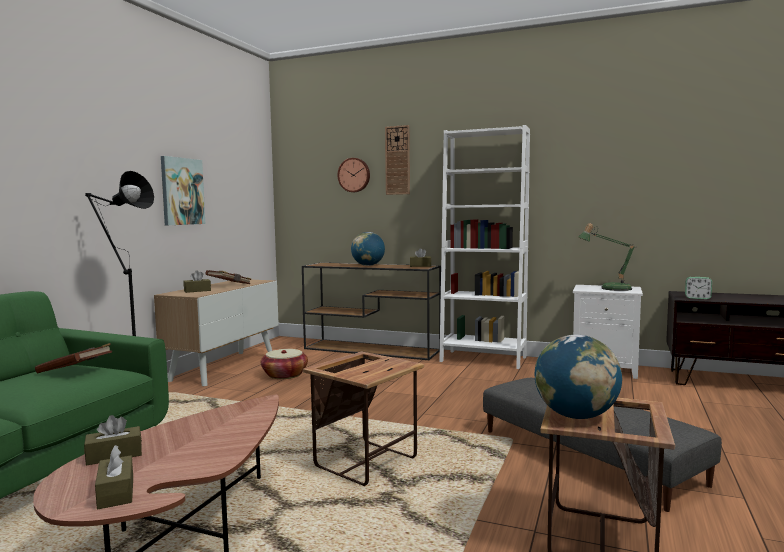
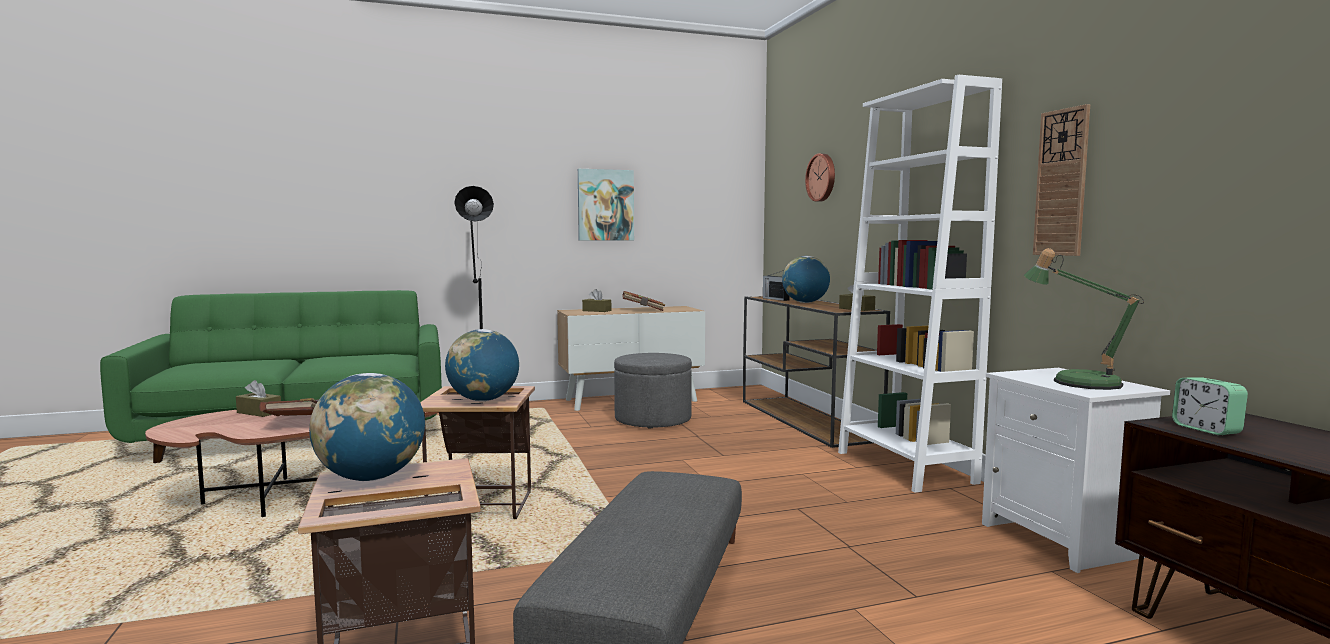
camera: 50 degrees right, 0 degrees up
(76, 371) = (378, 358): brown book -> brown book (296, 423)
(116, 492) = (192, 429): brown tissue box -> none
(285, 375) = (653, 419): basket -> grey ottoman
(335, 265) = (775, 299): none -> radio
(385, 366) = (483, 400): none -> globe
(397, 160) = (859, 152): wall clock -> wall clock (1061, 183)

